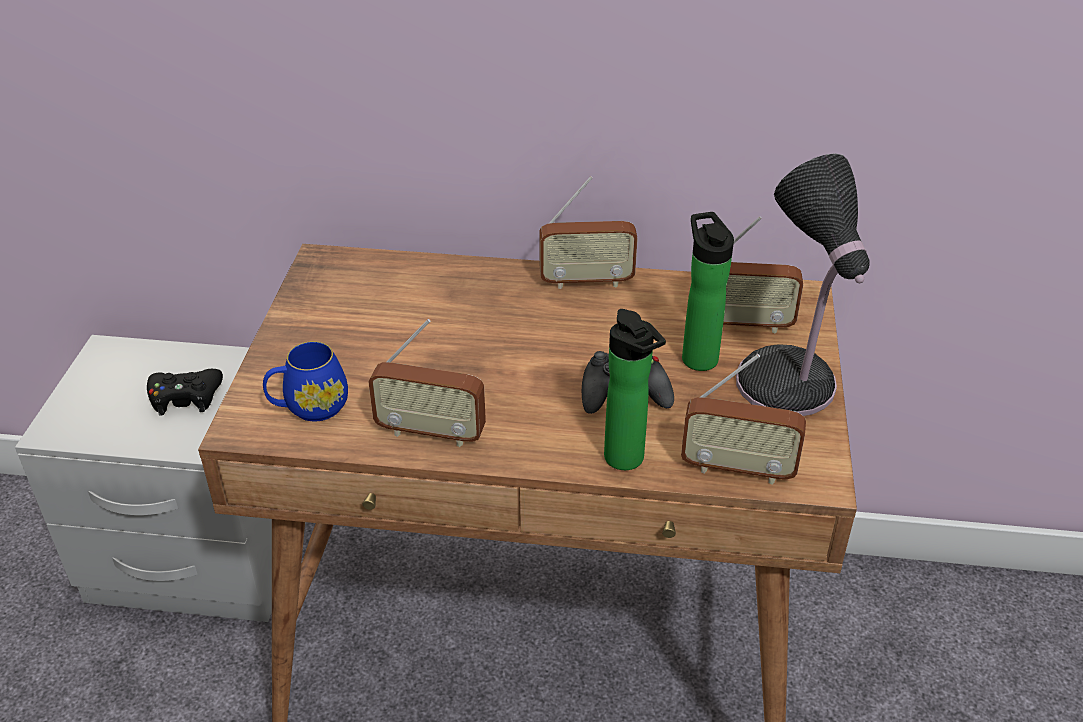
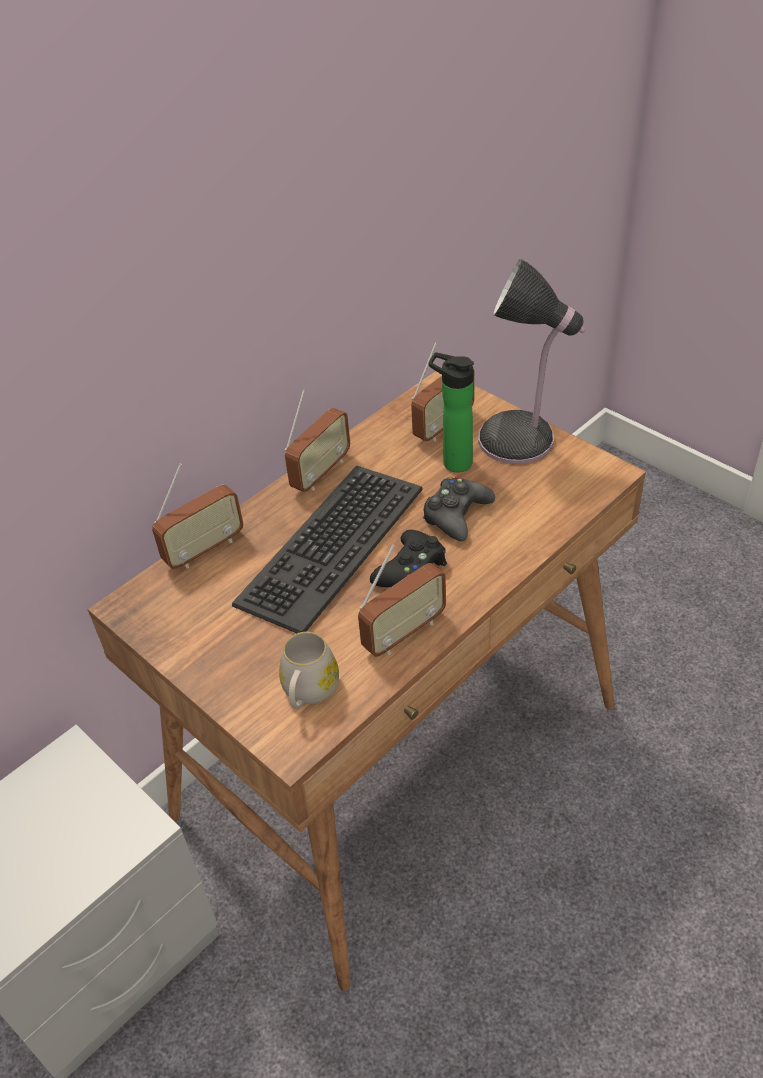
camera: 50 degrees left, 5 degrees up
(185, 398) = (63, 821): black game controller -> black game controller (411, 571)
(309, 407) = (308, 692): blue mug -> white mug
(498, 333) = (330, 545): none -> keyboard
(627, 461) = (522, 546): bottle -> none
(737, 469) = (573, 501): radio -> radio (204, 550)

